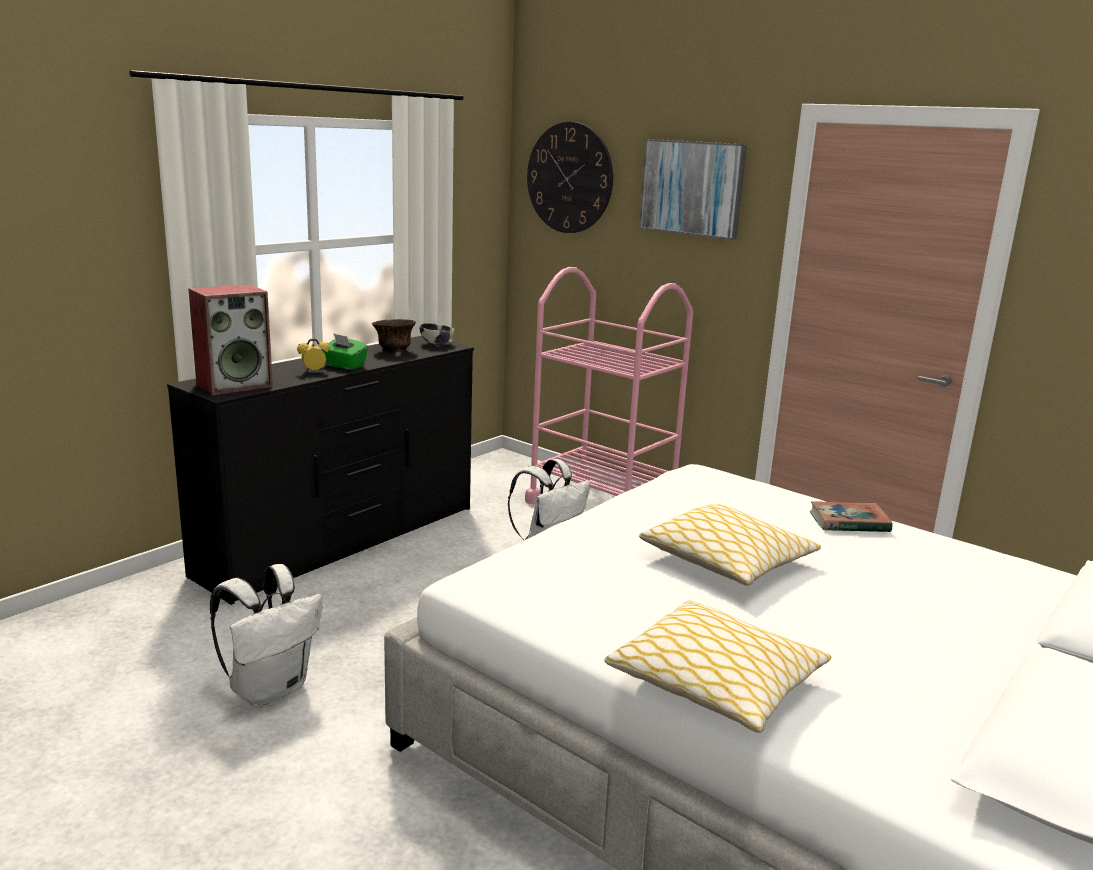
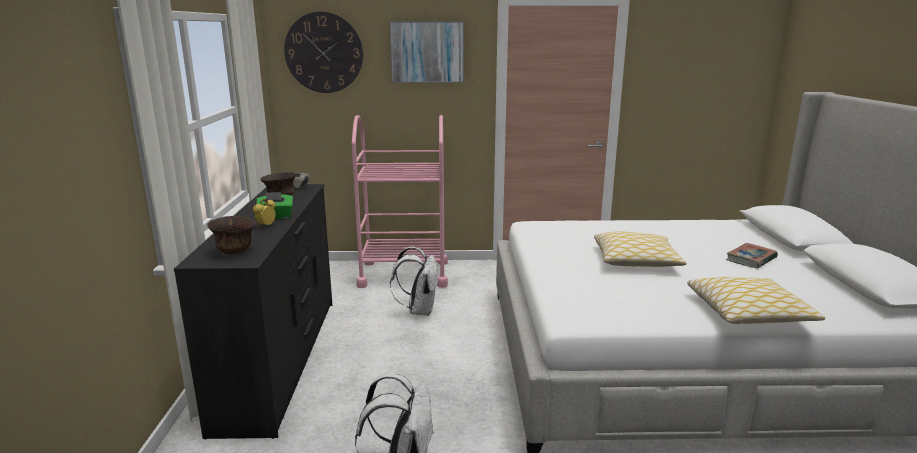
camera: 40 degrees left, 0 degrees up
(235, 385) = (235, 252): speaker -> brown bowl
(849, 522) = (633, 226): book -> book (751, 259)

